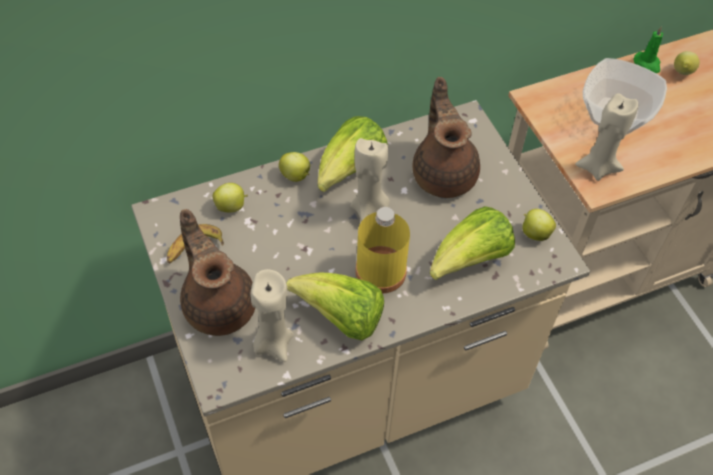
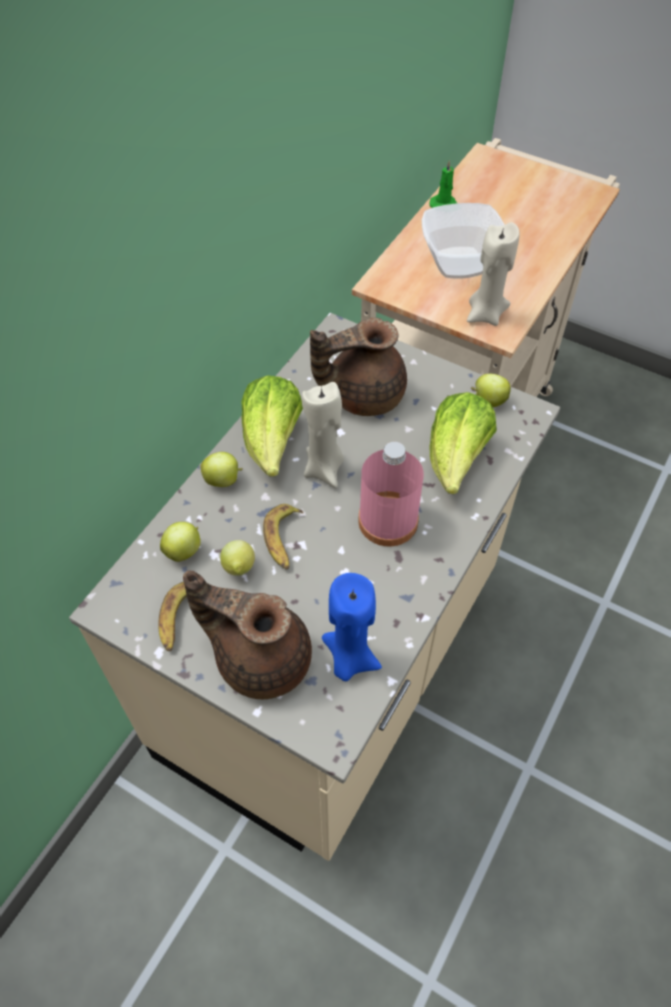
camera: 35 degrees left, 0 degrees up
(273, 343) = (349, 659): beige candle -> blue candle
(299, 240) = (283, 540): none -> banana
(341, 318) = (391, 589): lettuce -> none
(380, 271) = (388, 521): yellow bottle -> pink bottle
(444, 173) = (362, 394): brown teapot -> brown teapot turned 60 degrees counterclockwise
(682, 73) = (479, 200): lemon -> lemon (239, 569)

